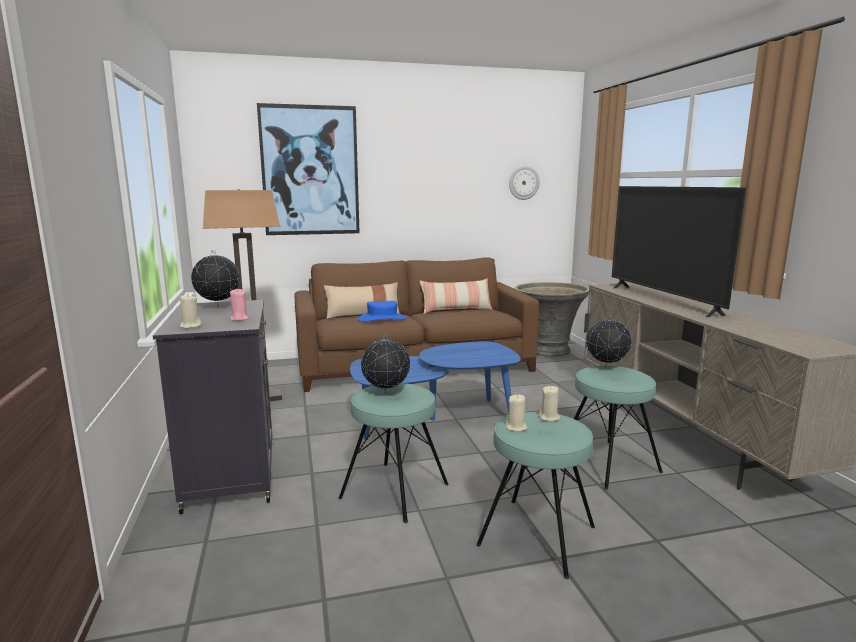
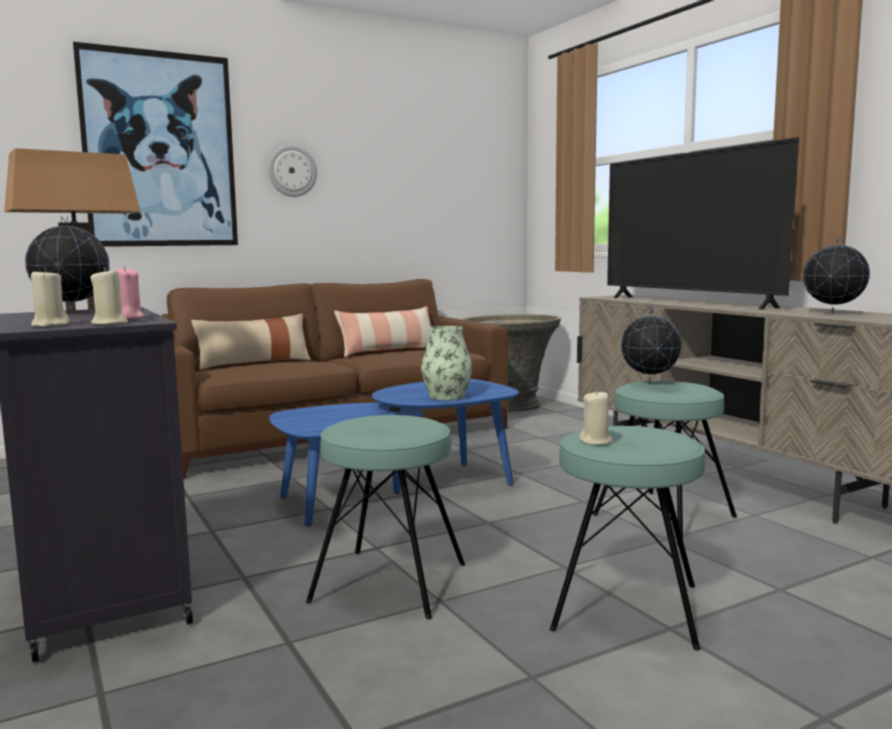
camera: 15 degrees left, 5 degrees down
(382, 319) = (290, 363): blue hat -> none
(386, 393) = (373, 426): globe -> globe (833, 313)
(467, 360) = (447, 396): none -> vase
(523, 183) = (461, 179): wall clock -> wall clock (292, 171)
(549, 417) = (629, 429): beige candle -> beige candle (110, 323)

